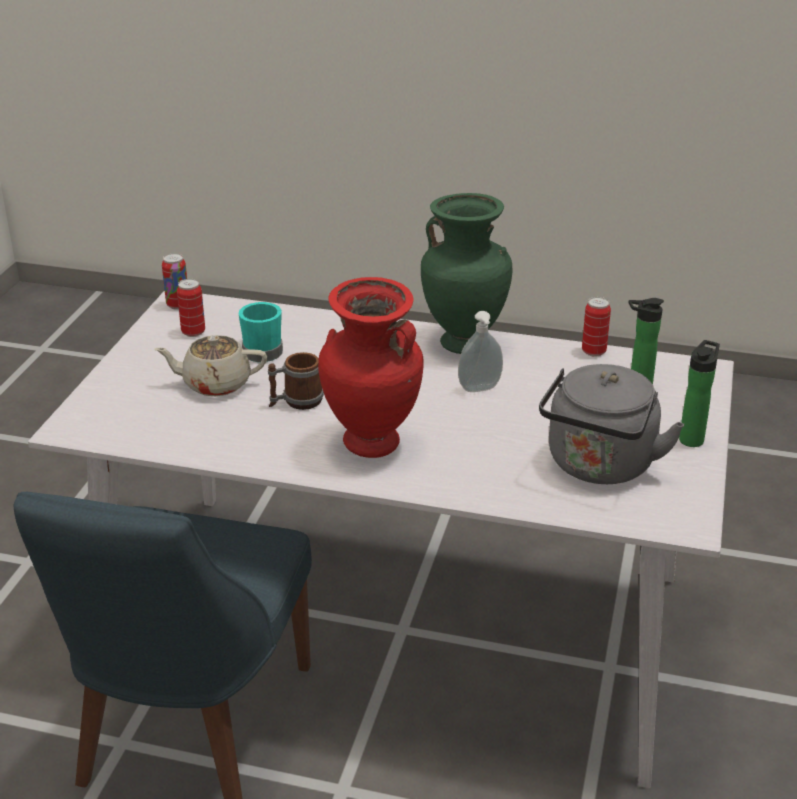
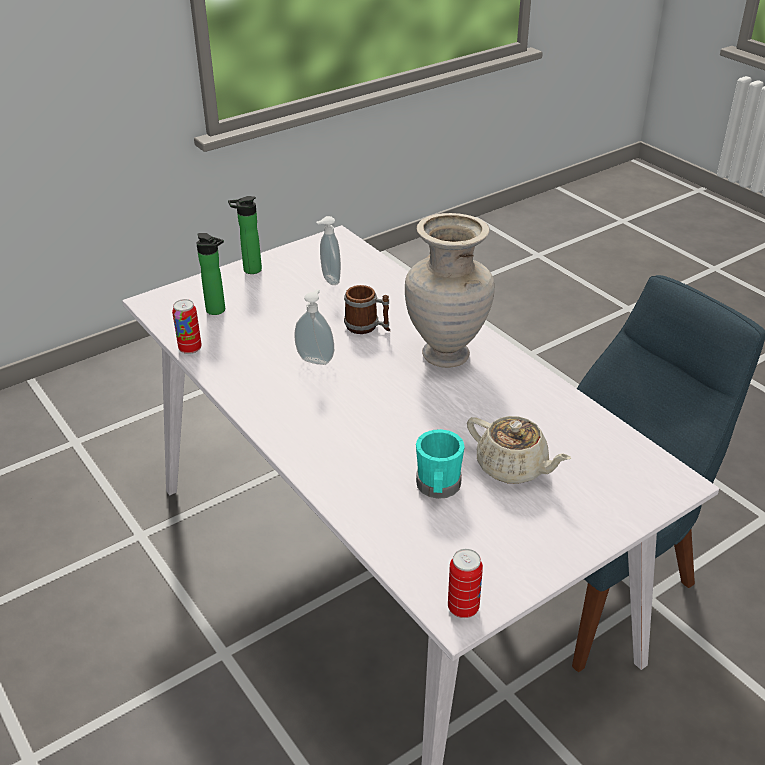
camera: 140 degrees left, 5 degrees up
(193, 332) = (480, 549): can -> none
(296, 402) = (462, 415): mug -> mug (367, 327)
(371, 445) = (447, 355): red vase -> beige vase
(464, 343) = (264, 404): green vase -> none
(599, 467) = (329, 280): grey kettle -> soap dispenser

